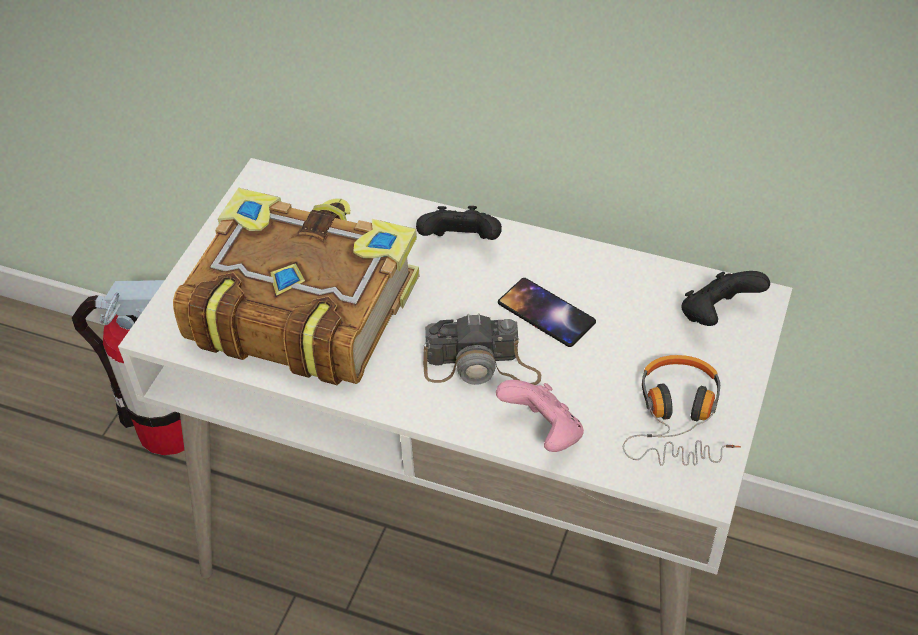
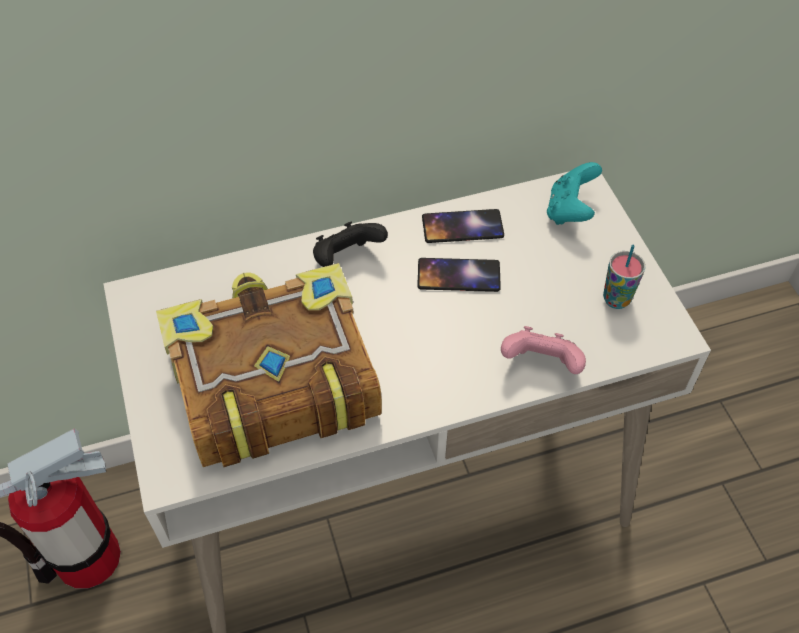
camera: 40 degrees left, 5 degrees up
(481, 367) = (453, 343): camera -> none
(593, 273) = (462, 227): none -> phone
(678, 420) = (616, 299): headphones -> cup
(717, 315) = (570, 211): black game controller -> turquoise game controller

